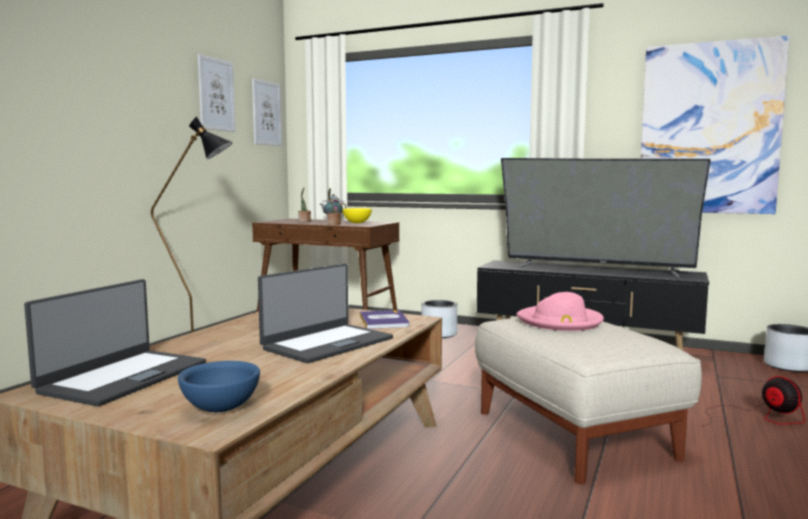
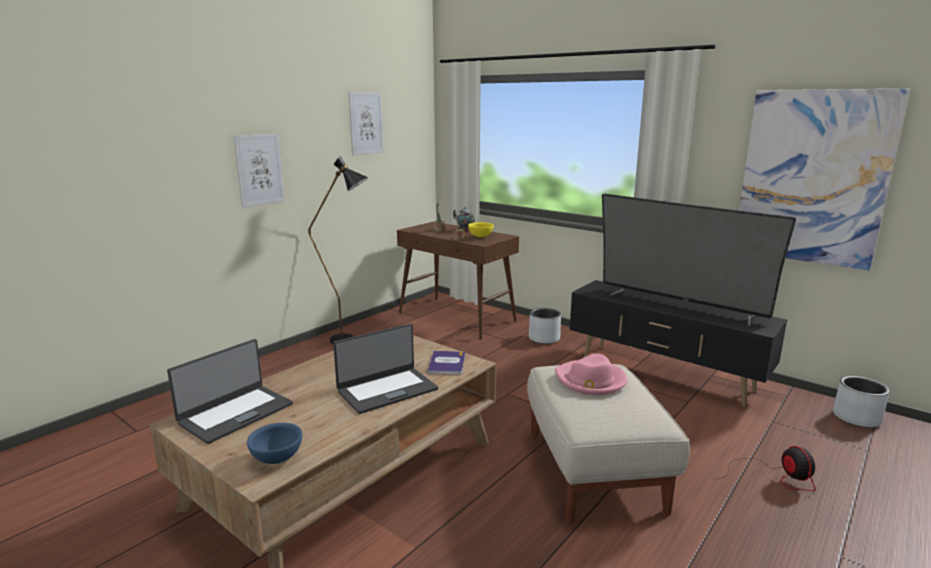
camera: 15 degrees right, 10 degrees up
(266, 113) = (414, 130): picture -> picture (259, 170)

